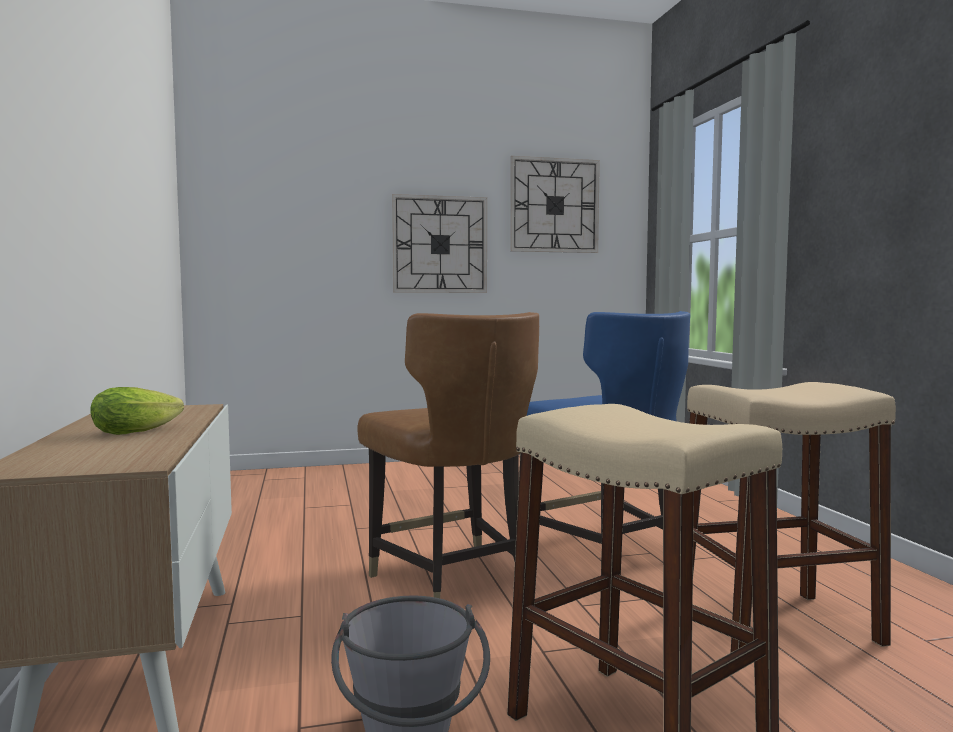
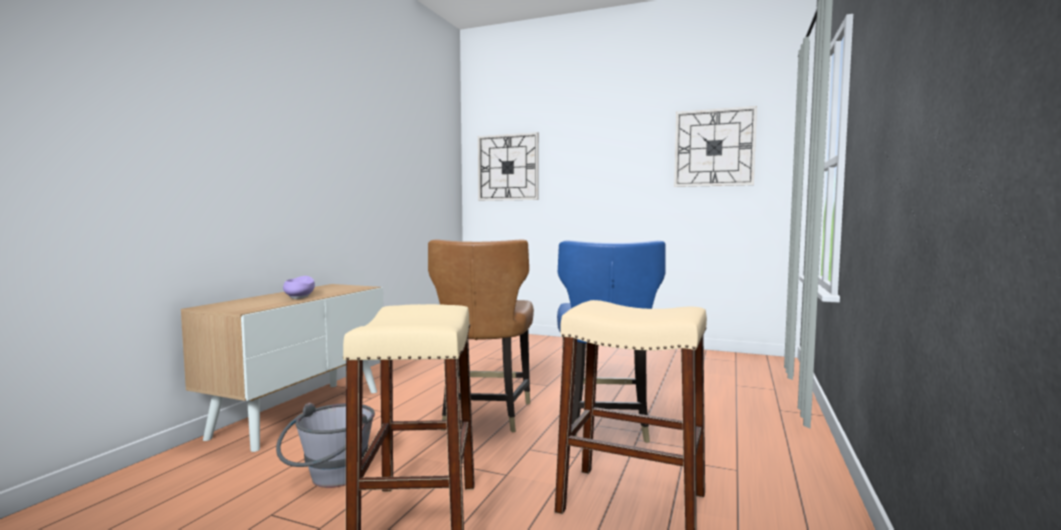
camera: 35 degrees right, 0 degrees up
(141, 430) = (299, 296): lettuce -> purple bowl
(440, 244) = (619, 184): wall clock -> wall clock (508, 167)

